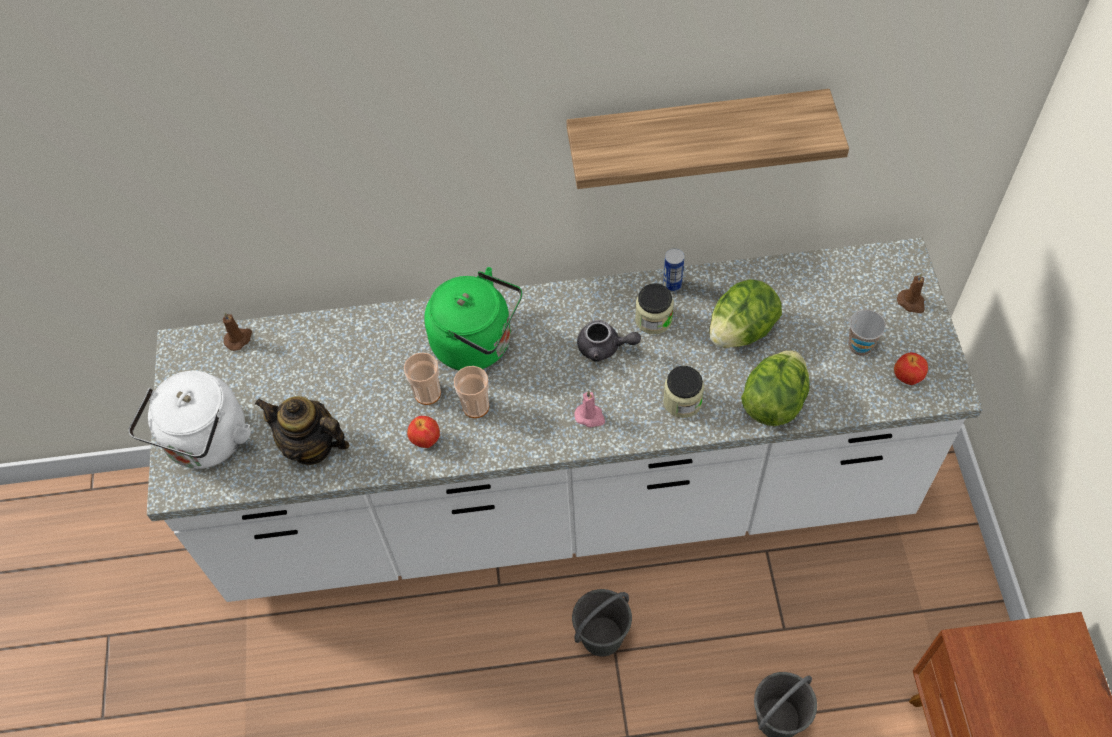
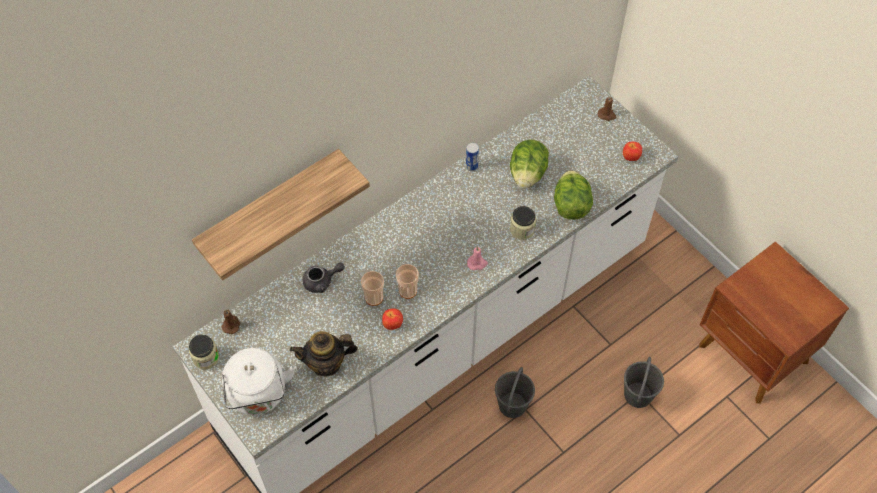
camera: 35 degrees left, 0 degrees up
(477, 343) = (383, 254): green kettle -> none
(604, 348) = (458, 221): grey teapot -> grey teapot (322, 281)
(653, 319) = (474, 191): jar -> jar (206, 357)
(695, 134) = (470, 69): shelf -> shelf (270, 209)
(860, 346) = (595, 152): cup -> none

